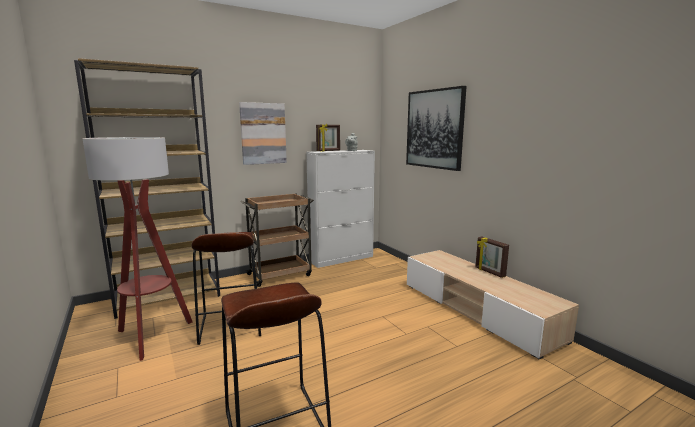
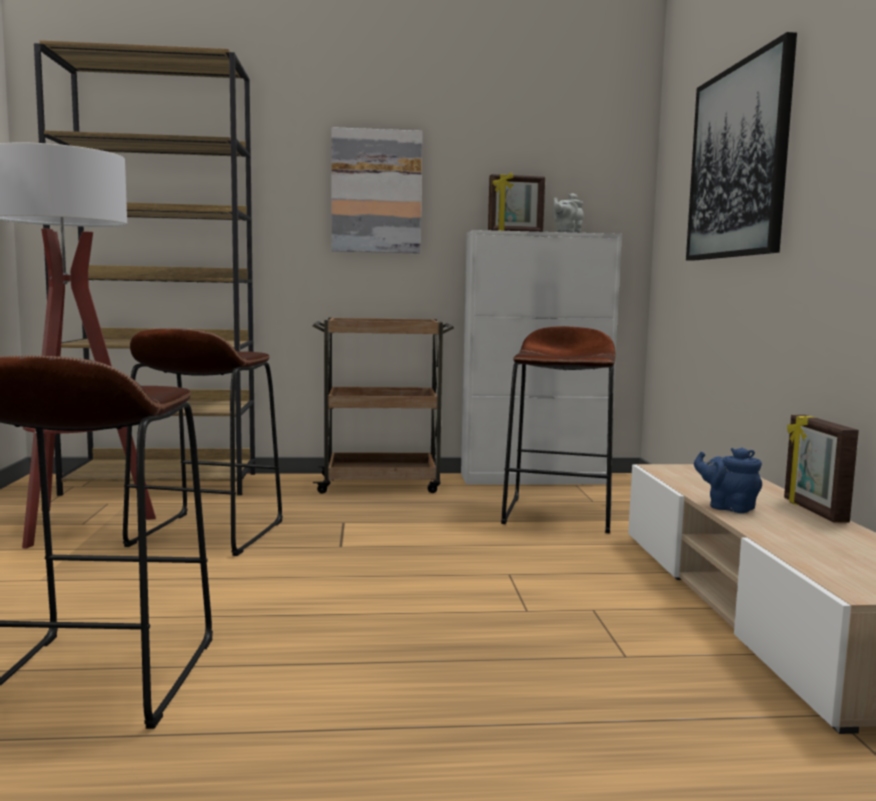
camera: 25 degrees right, 5 degrees down
(370, 278) = (559, 514): none -> brown stool
(464, 276) = (728, 507): none -> blue teapot

